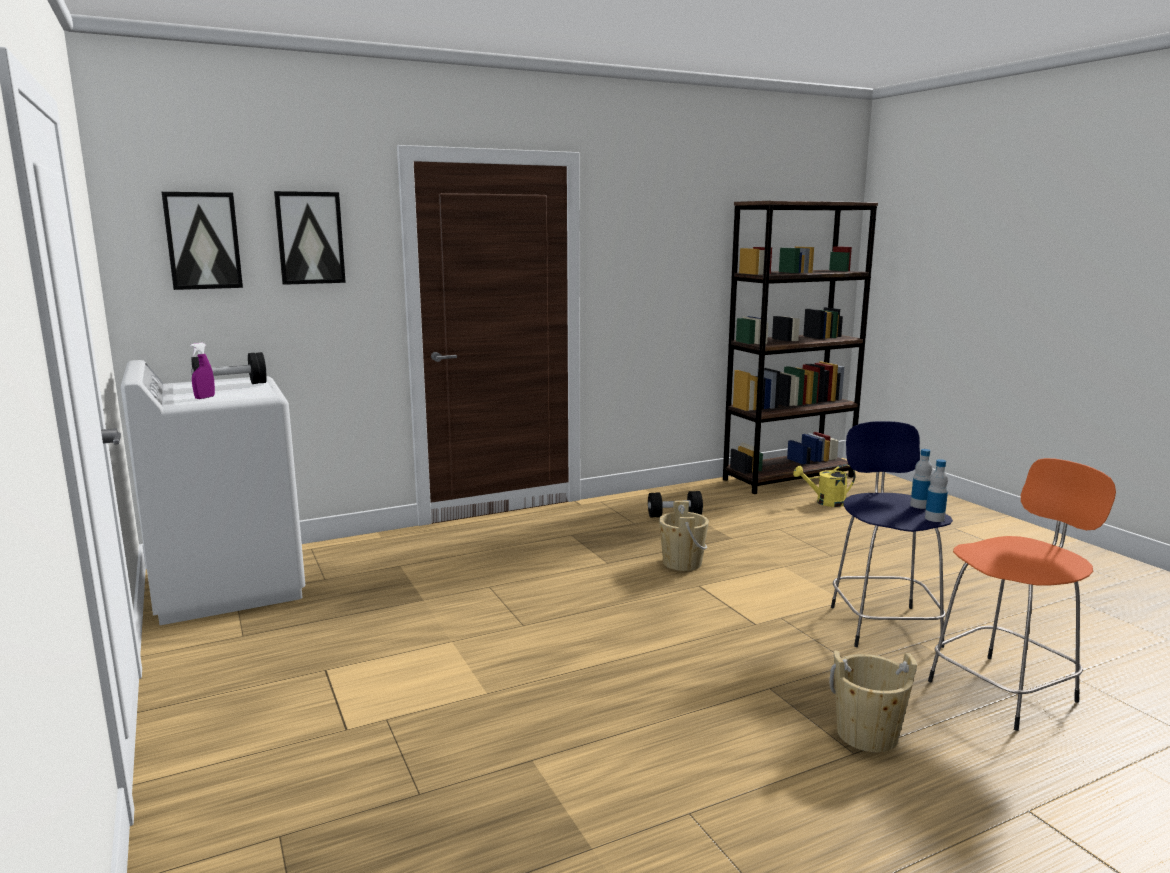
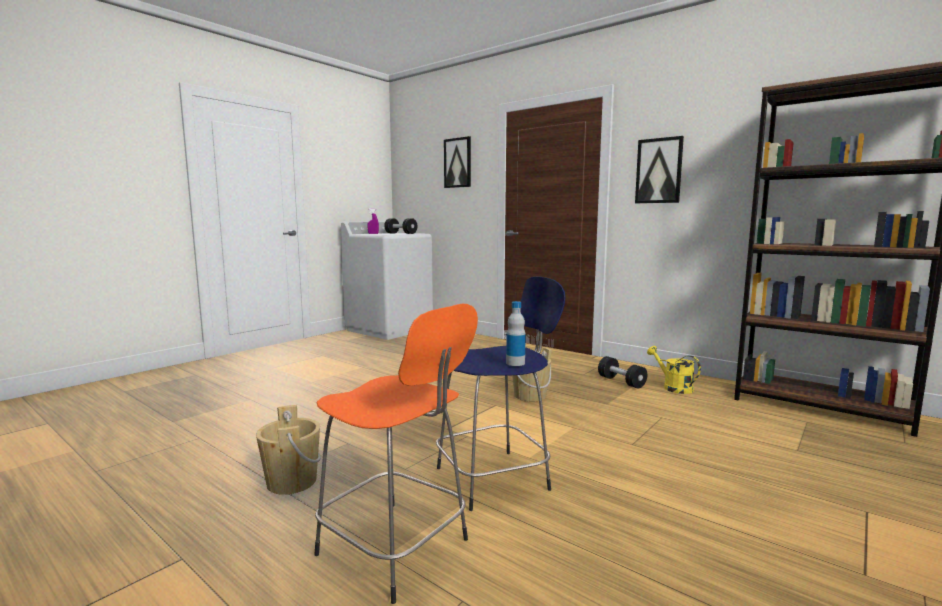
camera: 65 degrees right, 5 degrees down
(203, 241) = (420, 167): picture -> picture (659, 171)
(825, 502) = (783, 429): yellow watering can -> yellow watering can (673, 387)
(934, 518) = (478, 368): bottle -> none

